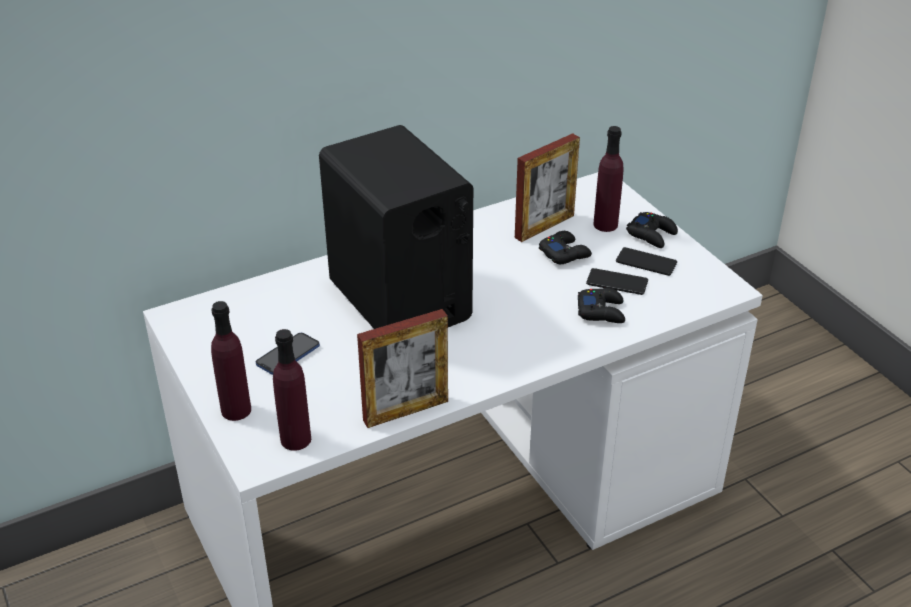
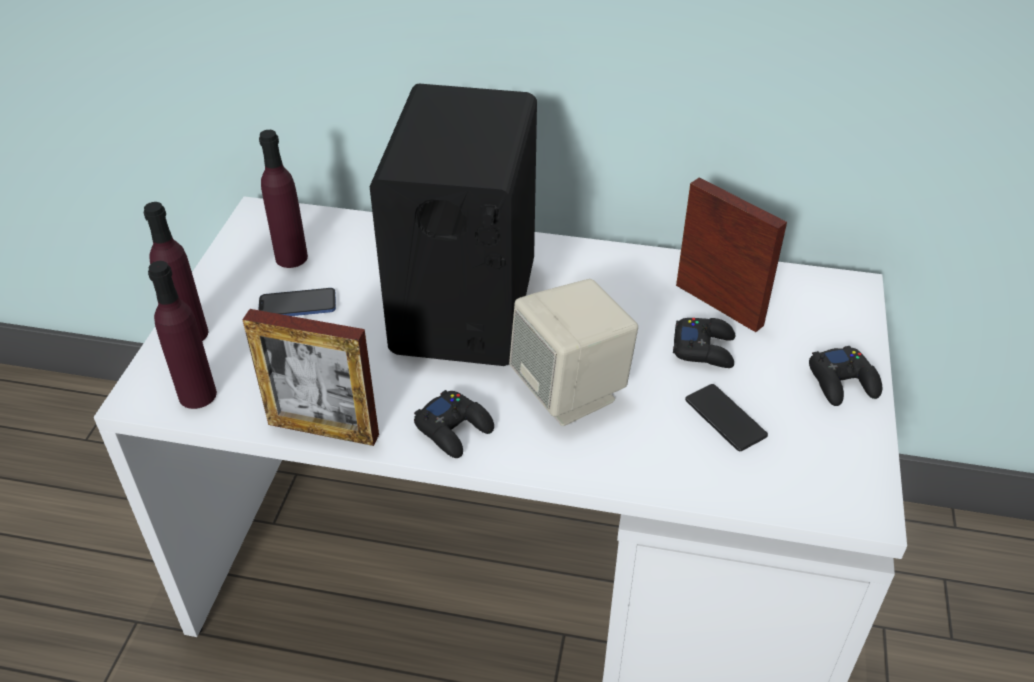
camera: 40 degrees right, 5 degrees up
(521, 313) = (570, 391): none -> beige speaker
(544, 226) = (719, 305): picture frame -> picture frame turned 135 degrees counterclockwise
(601, 311) = (664, 442): black game controller -> black game controller (454, 429)
(605, 224) = (796, 340): purple bottle -> purple bottle (291, 257)
(646, 262) = (793, 413): phone -> none

